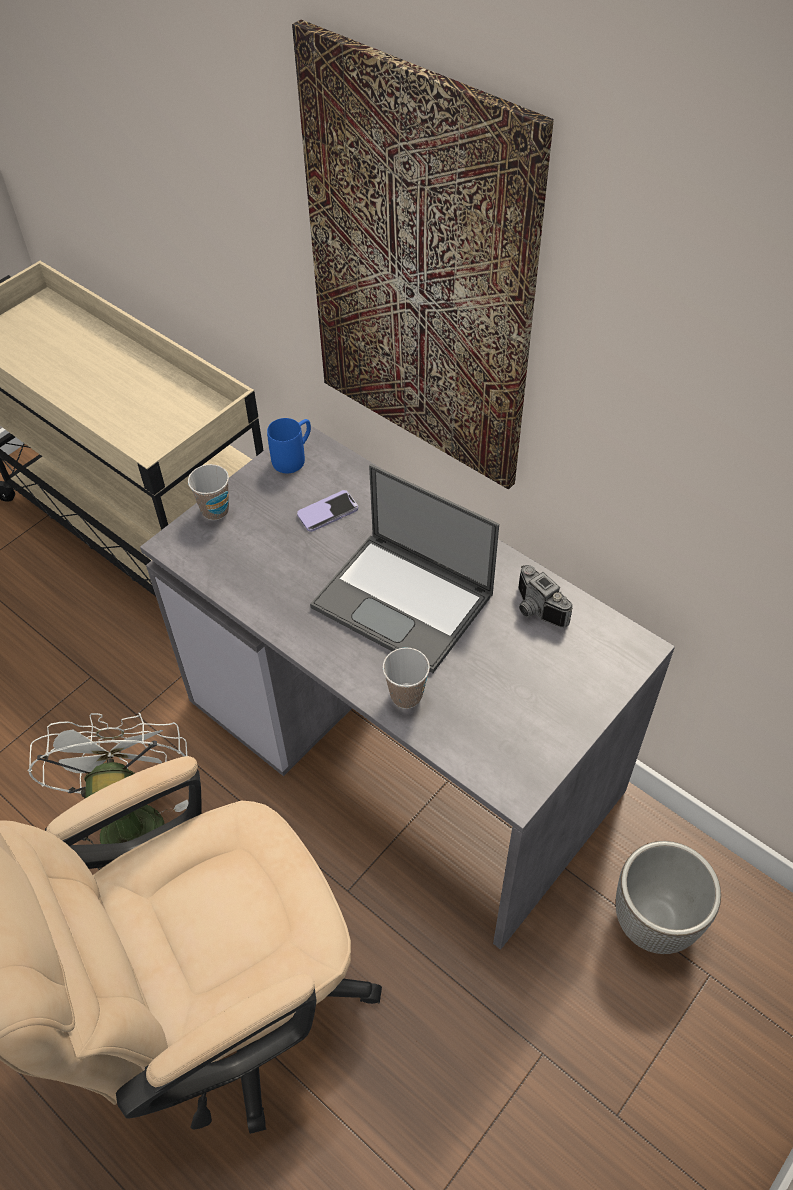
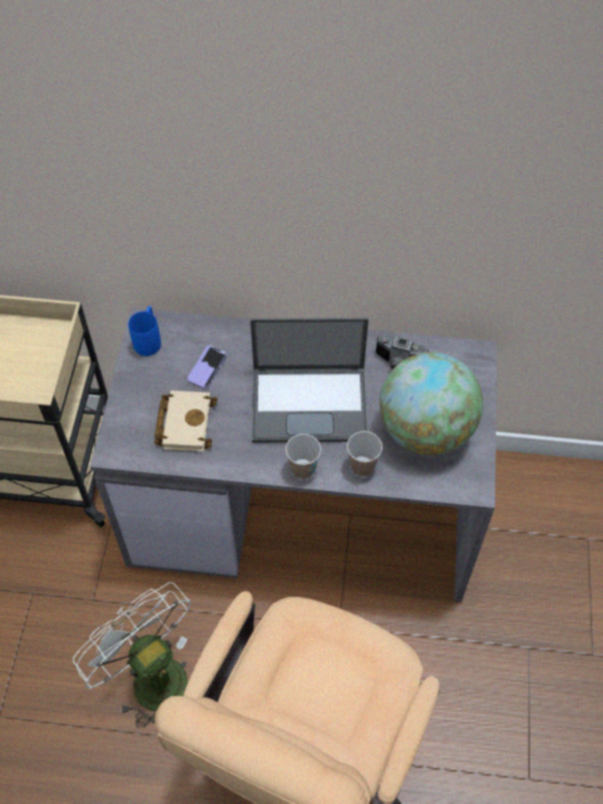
camera: 35 degrees left, 5 degrees up
(215, 510) = (124, 409): cup -> cup (303, 469)
(261, 552) = (184, 422): none -> beige book
(420, 274) = (242, 168): picture -> none
(509, 697) = (425, 430): none -> globe
(653, 920) = (536, 526): planter -> none

